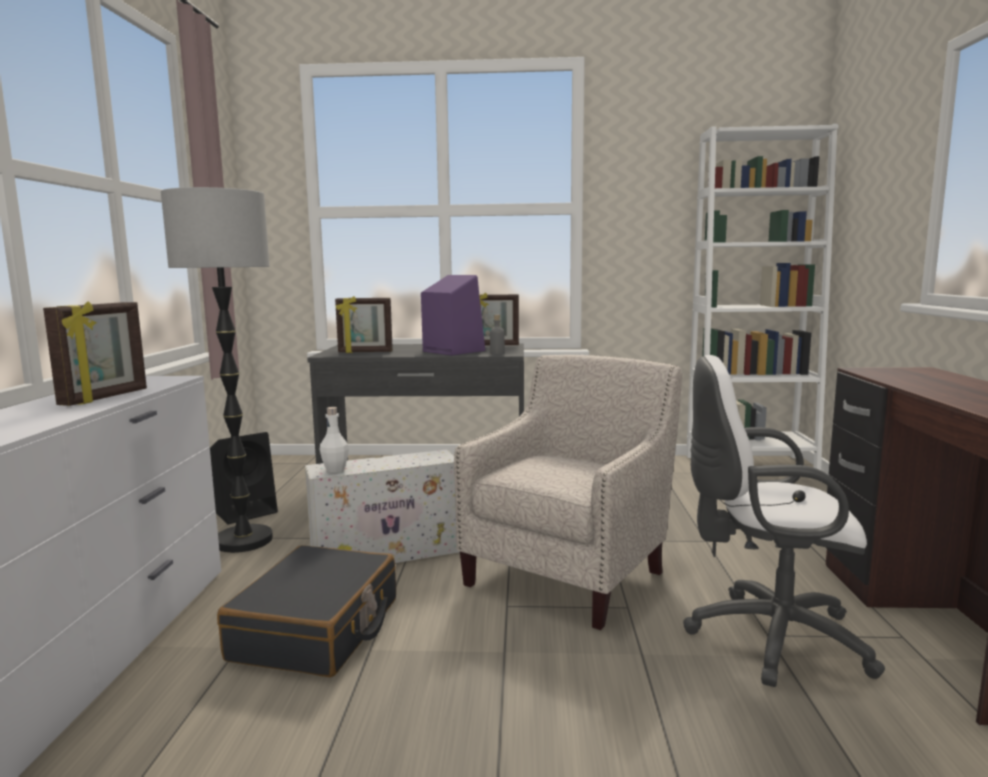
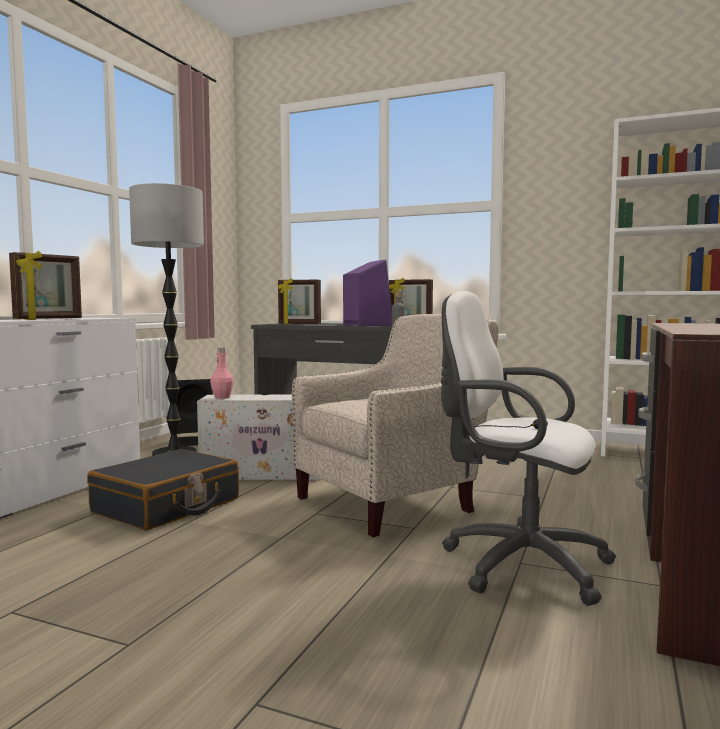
camera: 20 degrees right, 5 degrees down
(335, 469) = (222, 397): white bottle -> pink bottle

